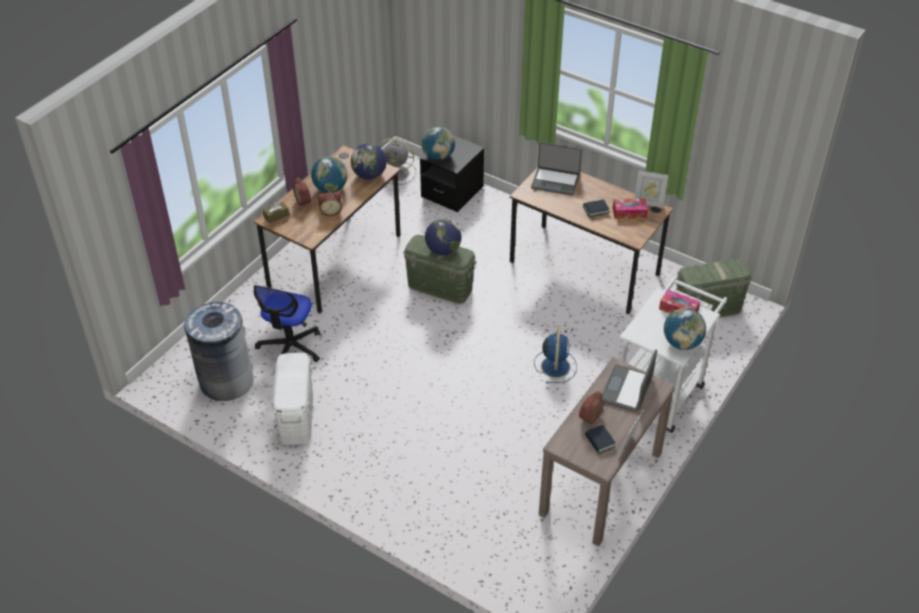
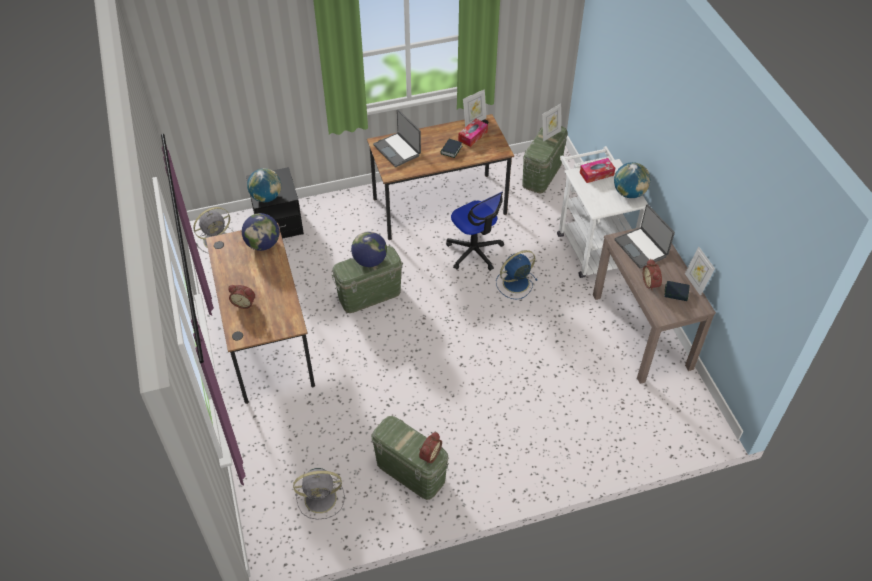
camera: 50 degrees left, 5 degrees up
(226, 381) = (322, 498): grey trash can -> grey fan
(276, 216) = (240, 331): brown tissue box -> none
(290, 348) = (332, 430): office chair -> office chair (474, 252)
(296, 416) = (410, 472): white storage box -> green storage box
(330, 189) = (249, 277): globe -> none
(331, 212) = (277, 293): alarm clock -> alarm clock (429, 454)
(555, 181) = (397, 150): laptop -> laptop turned 90 degrees clockwise
(555, 366) = (514, 283): blue fan -> blue fan turned 75 degrees counterclockwise
(727, 269) = (550, 134): none -> picture frame

